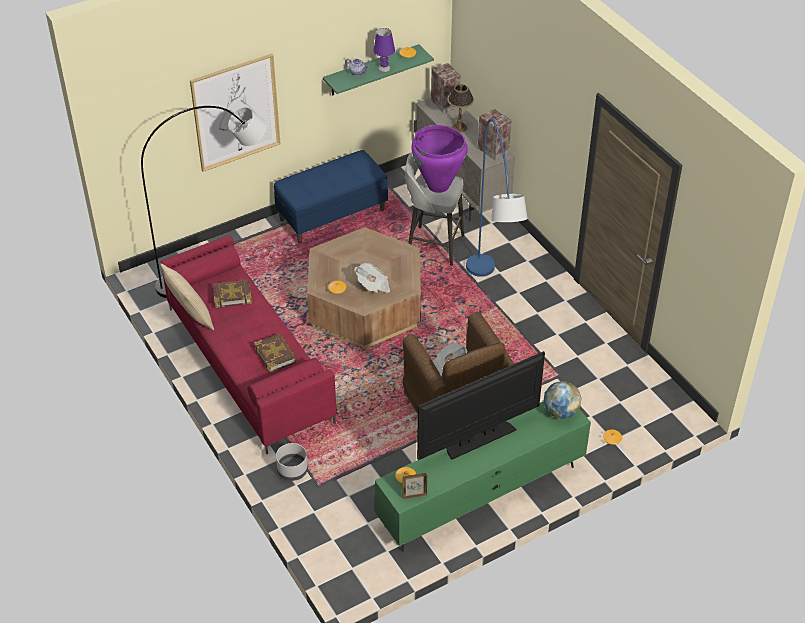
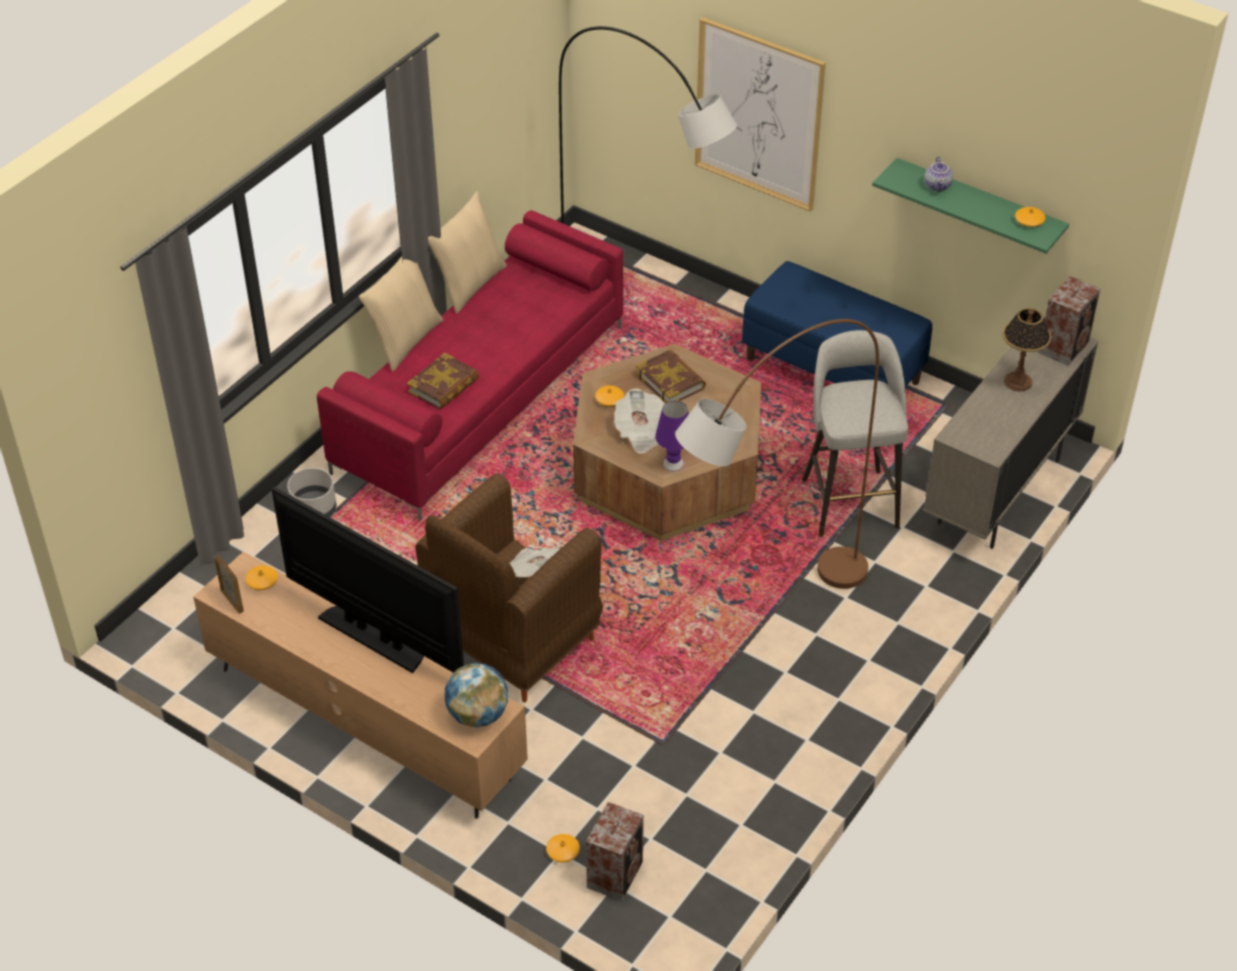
camera: 65 degrees right, 0 degrees up
(220, 361) = (405, 340): none -> beige pillow
(232, 295) = (531, 305): book -> book (670, 381)
(384, 68) = (972, 208): purple table lamp -> purple table lamp (673, 464)
(438, 185) = (862, 405): purple vase -> none
(481, 495) = (366, 724): green tv stand -> brown tv stand
(491, 304) = (765, 610): blue floor lamp -> brown floor lamp
(493, 149) = (994, 436): speaker -> speaker (616, 873)

